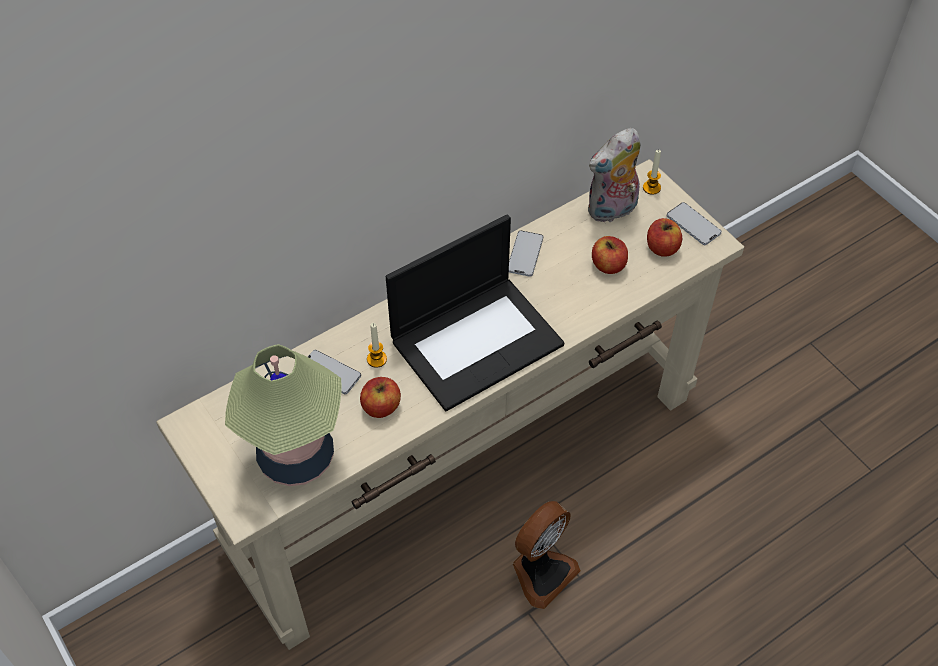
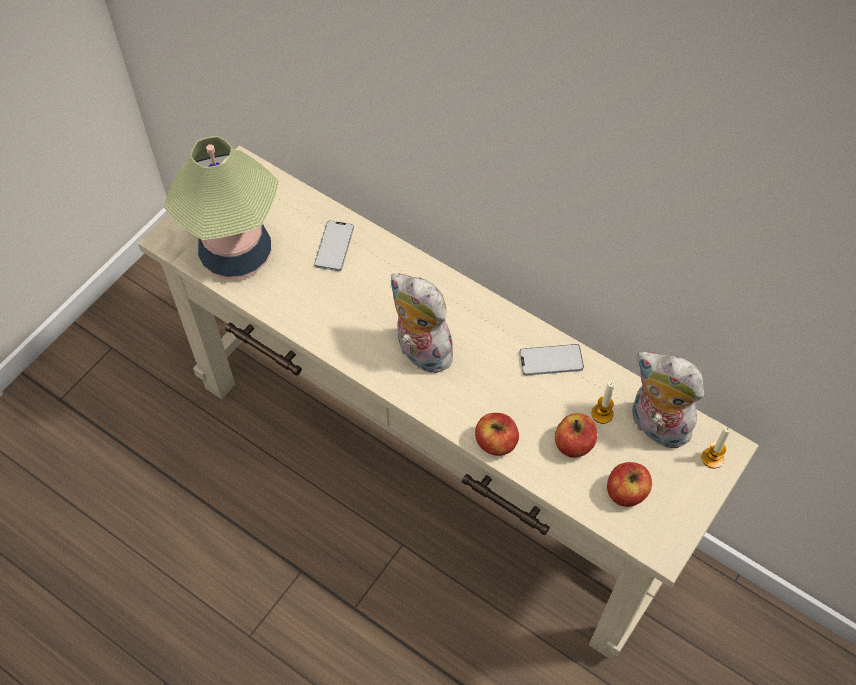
camera: 70 degrees right, 5 degrees up
(376, 359) = (364, 277): candle -> candle (602, 414)
(381, 406) = (311, 298): apple -> apple (496, 442)
(477, 340) = (420, 352): laptop -> plush toy
(541, 572) = (347, 570): fan -> none
(693, 224) = (678, 517): phone -> none

